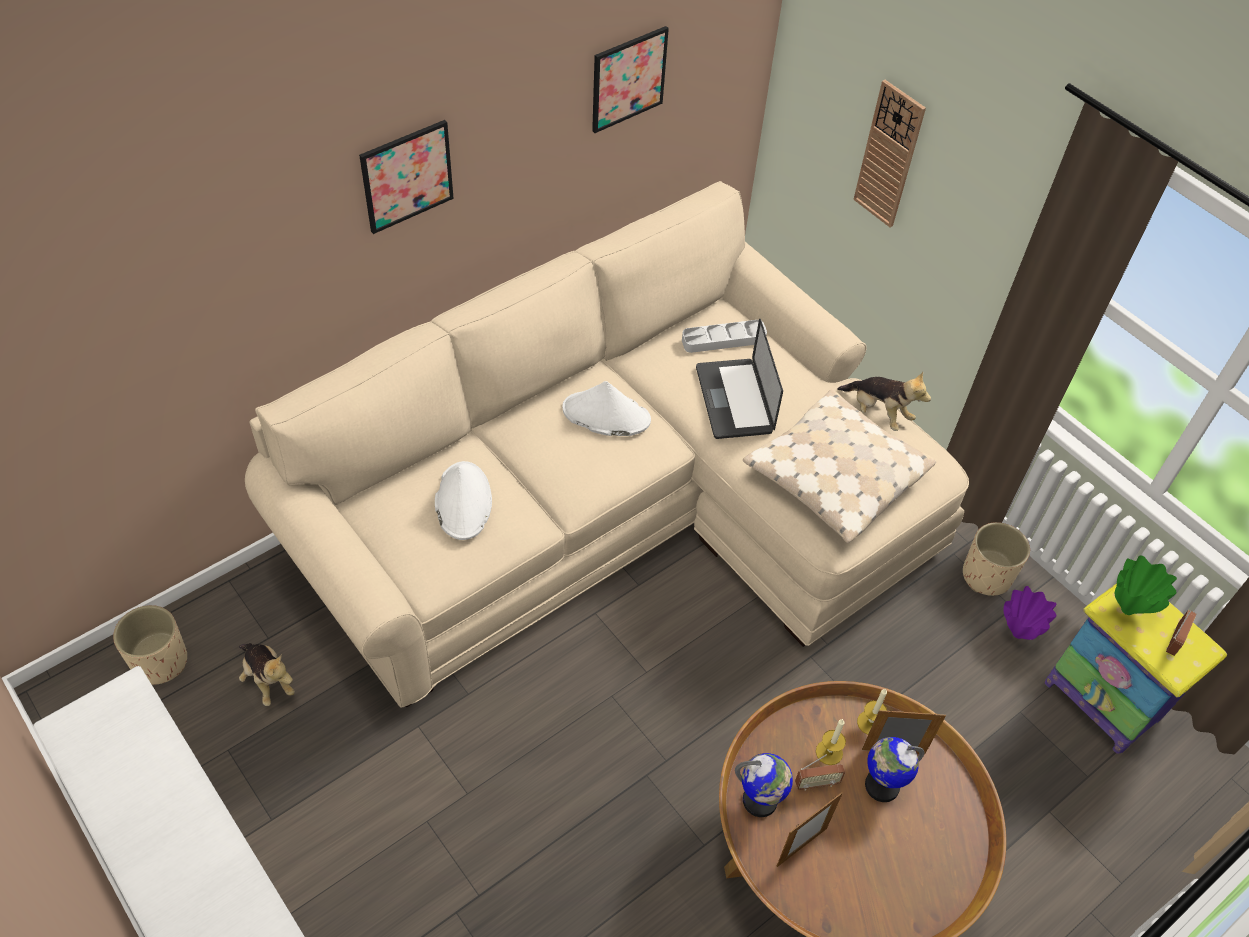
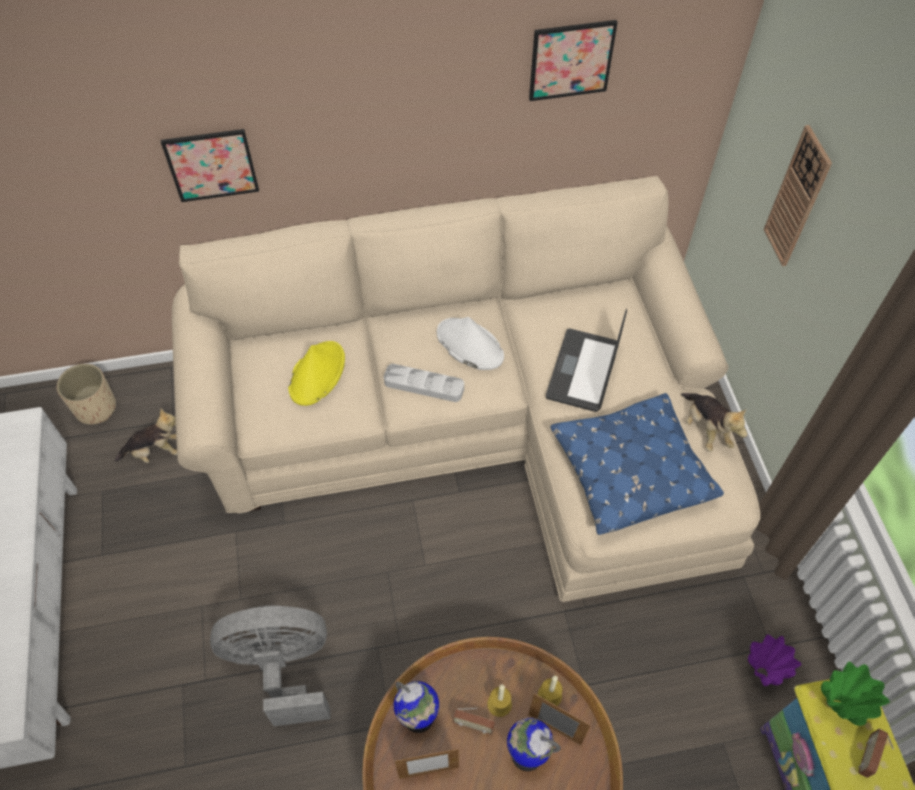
camera: 30 degrees right, 5 degrees up
(268, 680) = (156, 451): plush toy -> plush toy turned 90 degrees counterclockwise
(407, 176) = (334, 93): picture -> picture (211, 165)
(463, 501) = (317, 373): white hat -> yellow hat
(558, 842) = (282, 668): none -> grey fan
(723, 340) = (605, 316): grey tray -> grey tray (424, 385)
(834, 476) = (630, 470): beige pillow -> blue pillow
(986, 576) = (762, 609): beige planter -> none
(1174, 641) = (867, 757): radio -> radio turned 150 degrees clockwise

